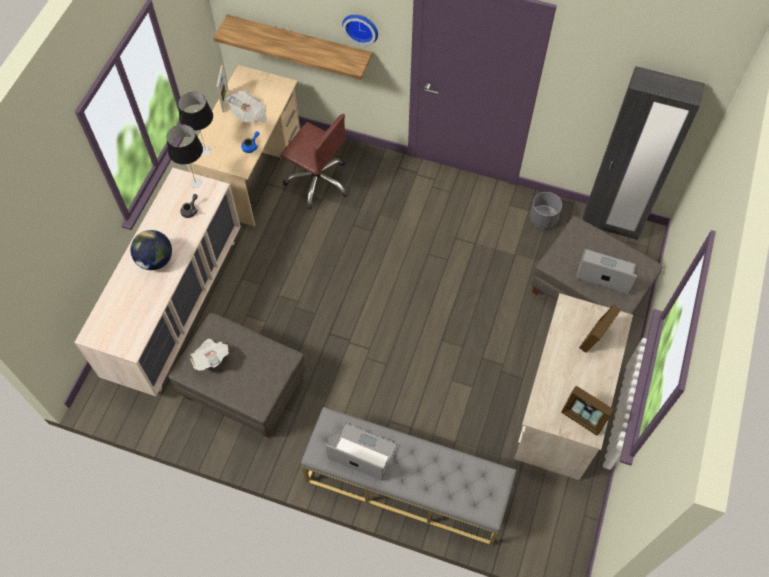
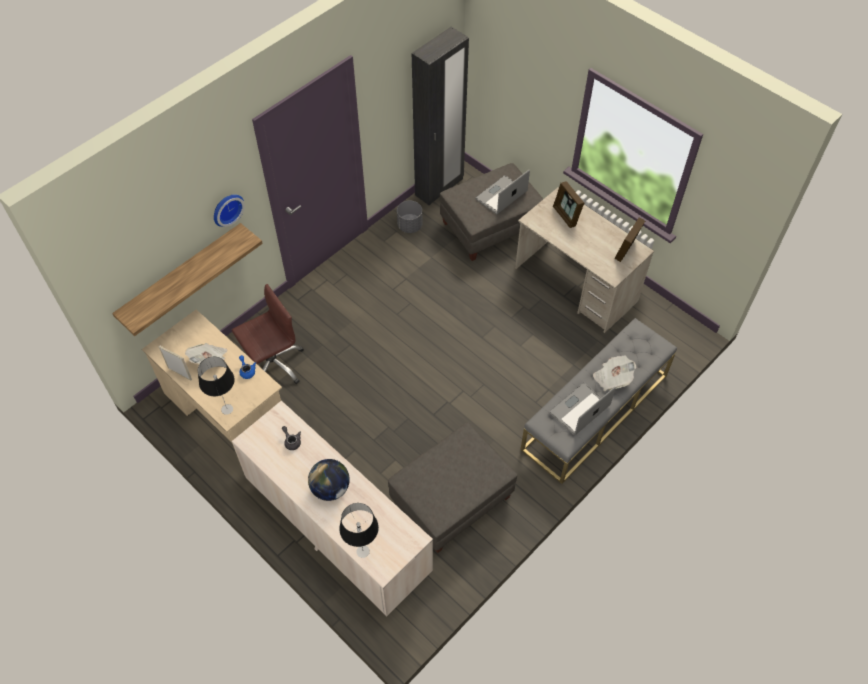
camera: 65 degrees left, 5 degrees down
(195, 182) = (262, 427): table lamp -> table lamp (362, 551)
(211, 358) = (437, 493): newspaper -> newspaper (612, 378)
(582, 419) = (626, 250): picture frame -> picture frame turned 150 degrees clockwise

